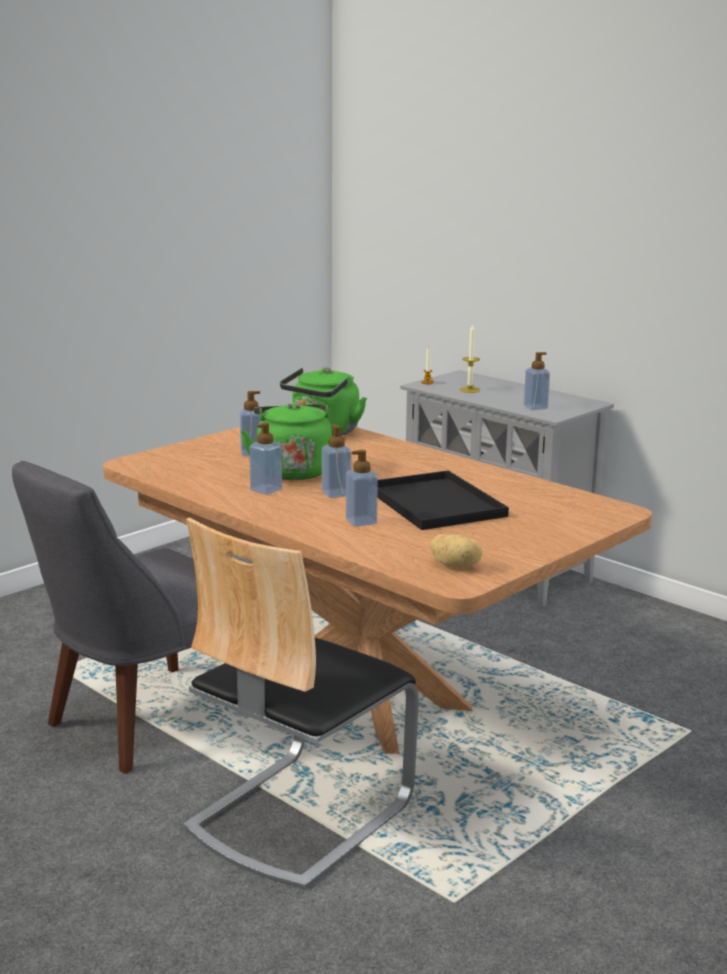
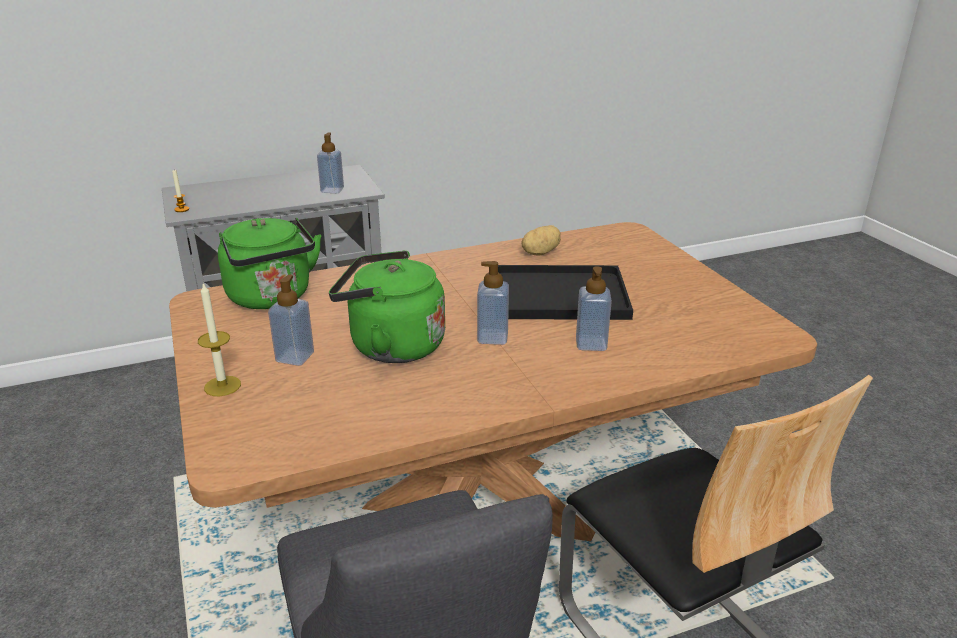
camera: 65 degrees left, 10 degrees up
(266, 490) = (445, 377): soap dispenser -> none
(456, 566) = (735, 326): potato -> potato (540, 252)
(469, 390) = (237, 199): candle -> candle (222, 386)

